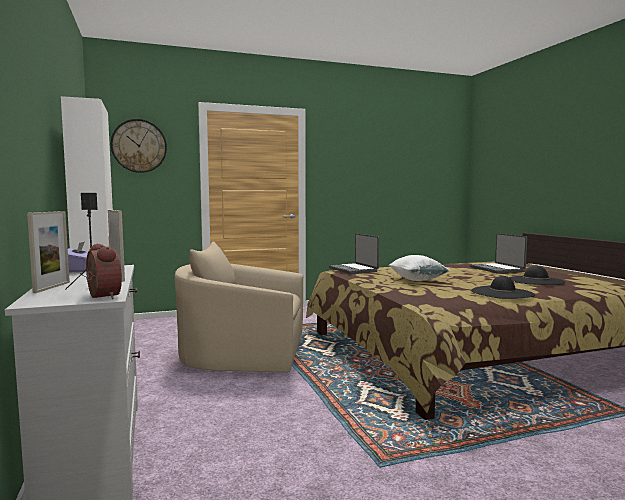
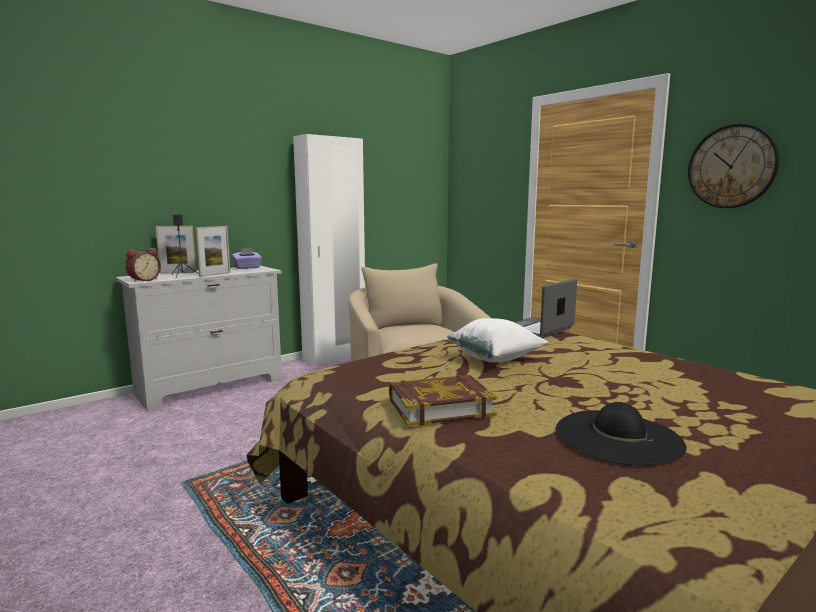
camera: 70 degrees right, 5 degrees up
(139, 146) = (480, 157): wall clock -> wall clock (732, 166)
(497, 269) = (727, 407): laptop -> none
(502, 293) = (440, 407): black hat -> book

